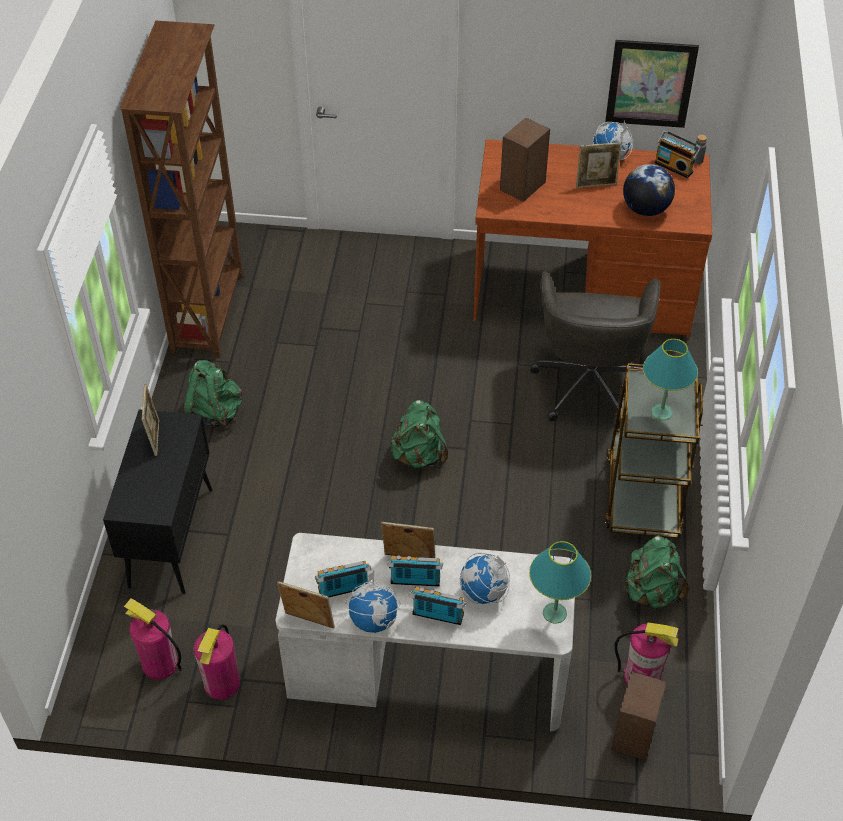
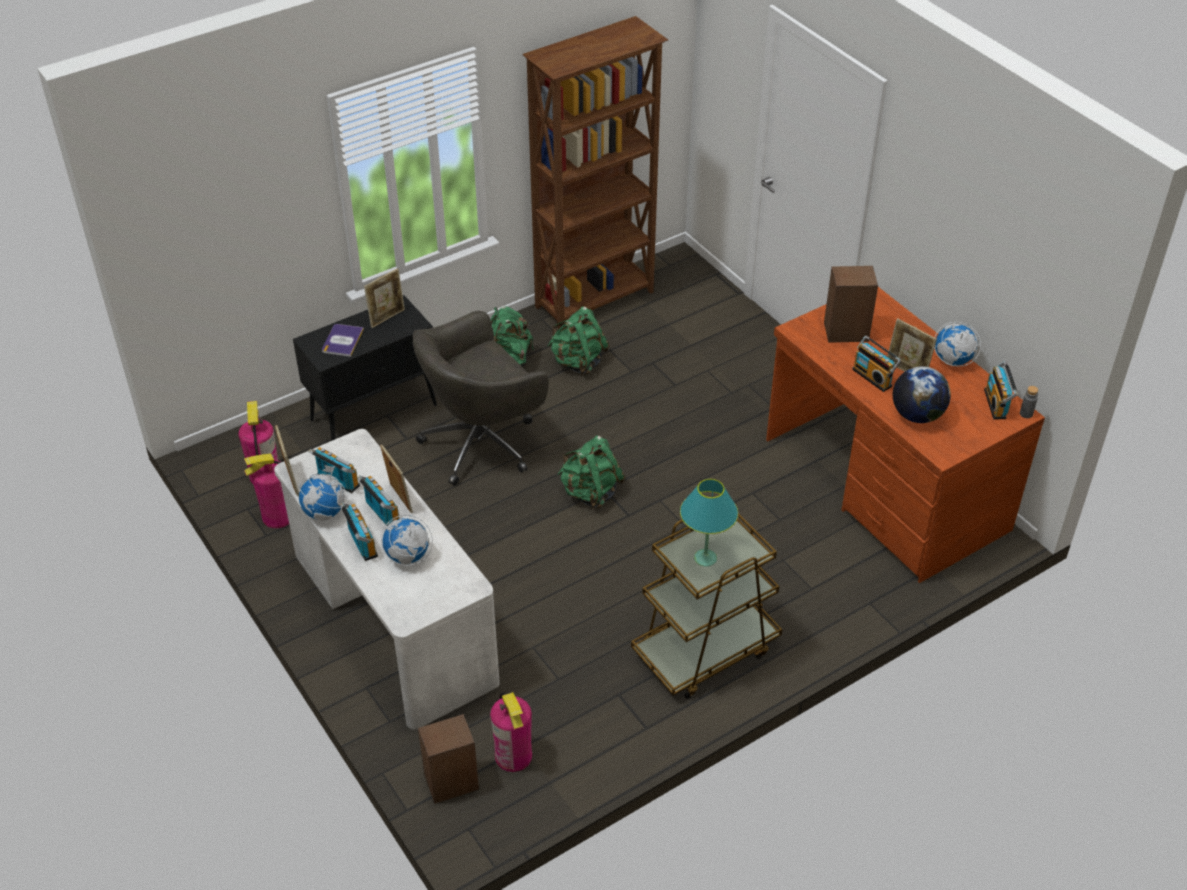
camera: 50 degrees right, 5 degrees down
(148, 485) = (342, 341): none -> book
(555, 613) = (428, 608): turquoise table lamp -> none
(584, 204) = (873, 377): none -> radio
(589, 384) = (784, 548): grey office chair -> grey office chair (482, 442)
(650, 83) = (1011, 305): picture -> none
(651, 591) = (607, 713): green backpack -> green backpack (578, 362)

